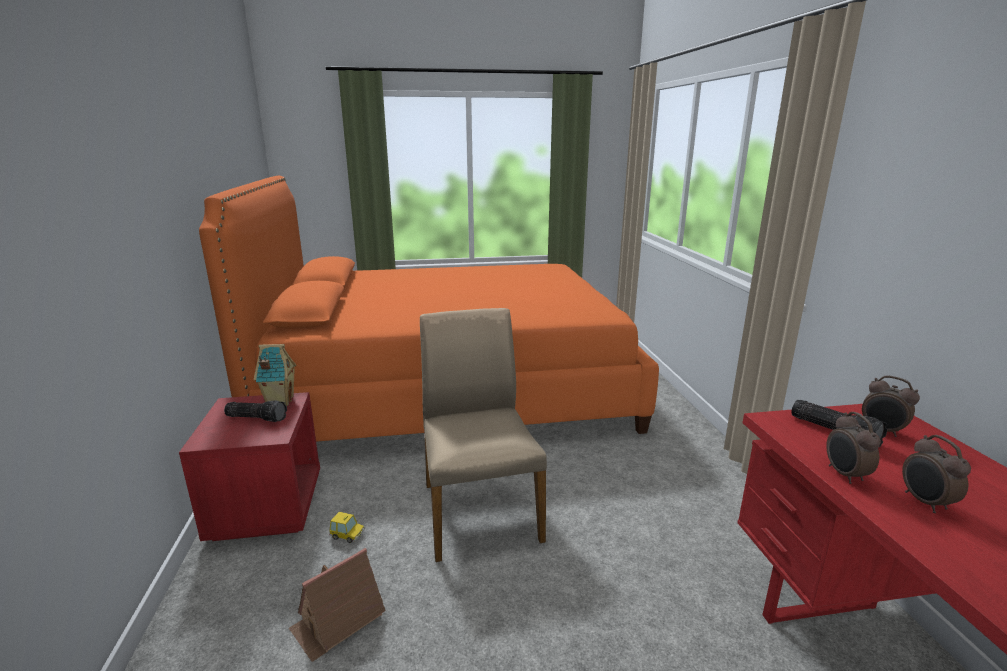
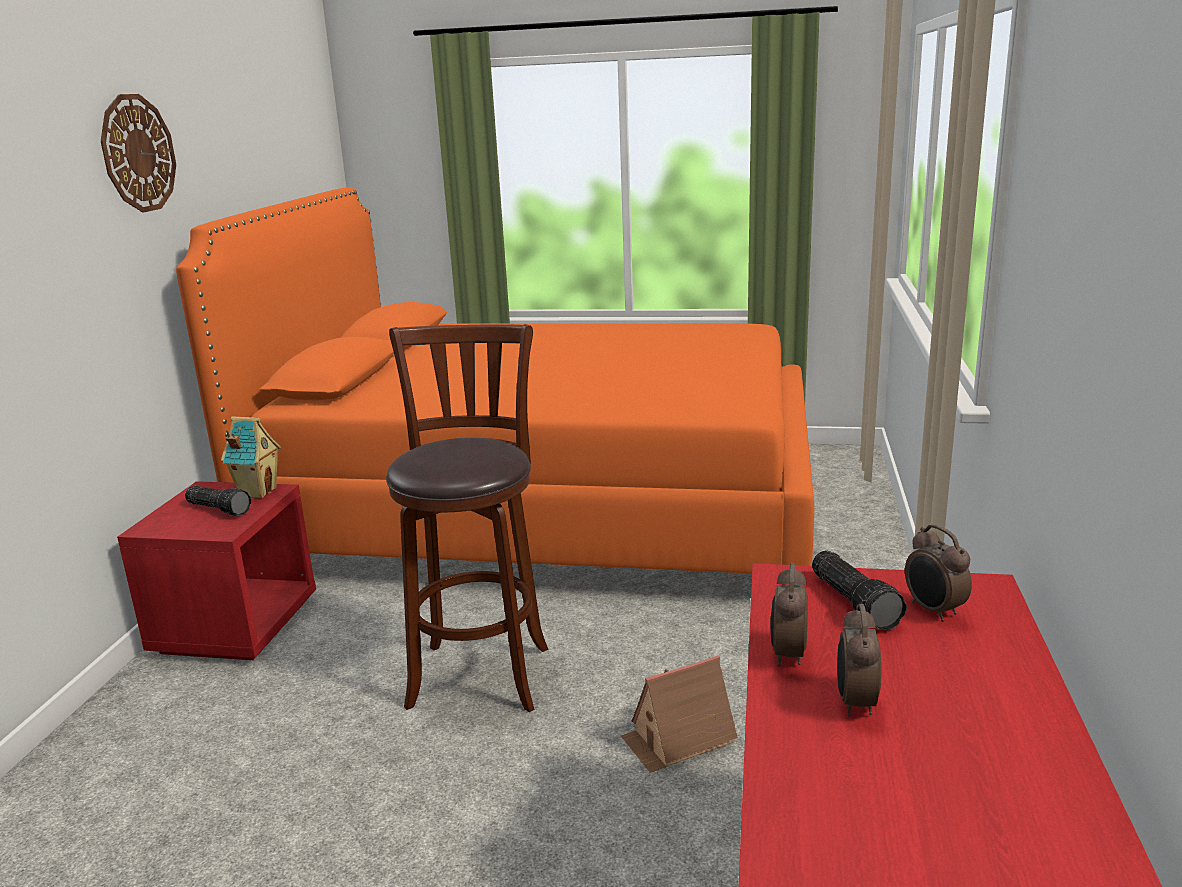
camera: 20 degrees right, 0 degrees up
(163, 134) = (138, 153): none -> wall clock
(338, 620) = (240, 762): toy house -> toy house (678, 739)
(347, 535) = (305, 673): toy car -> none
(478, 510) = (481, 671): beige chair -> brown stool

